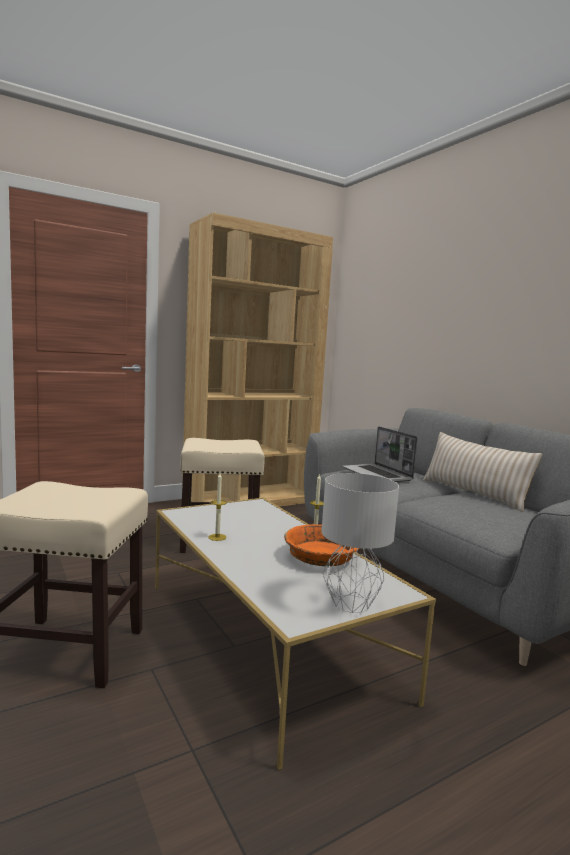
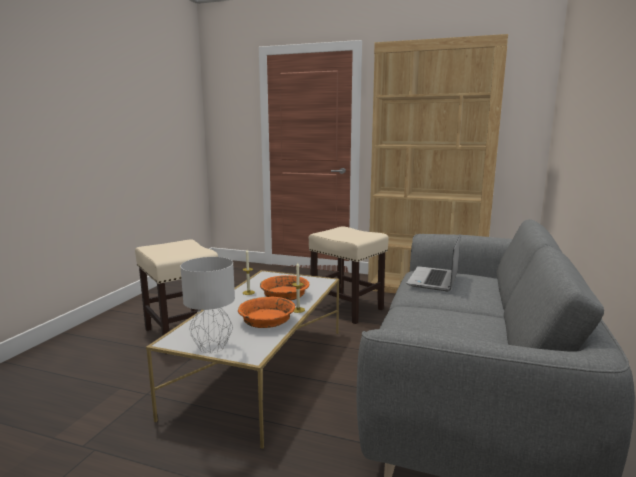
camera: 50 degrees right, 5 degrees up
(263, 528) = (284, 296): none -> orange bowl
(473, 493) = (487, 318): beige pillow -> none

